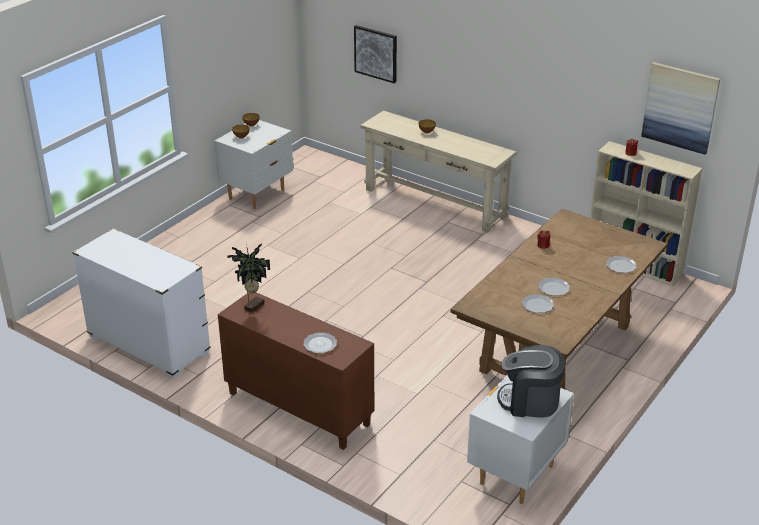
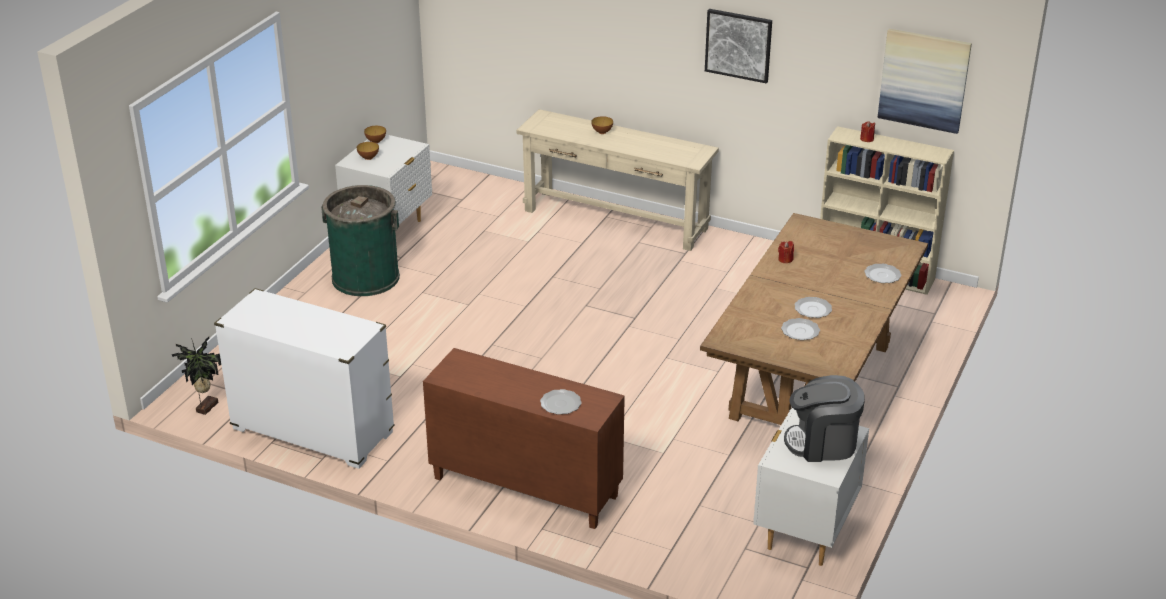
camera: 10 degrees left, 0 degrees up
(228, 229) = (365, 277): none -> green trash can
(253, 306) = (463, 367): potted plant -> potted plant (205, 407)
(376, 53) = (526, 38): picture -> picture (738, 45)

